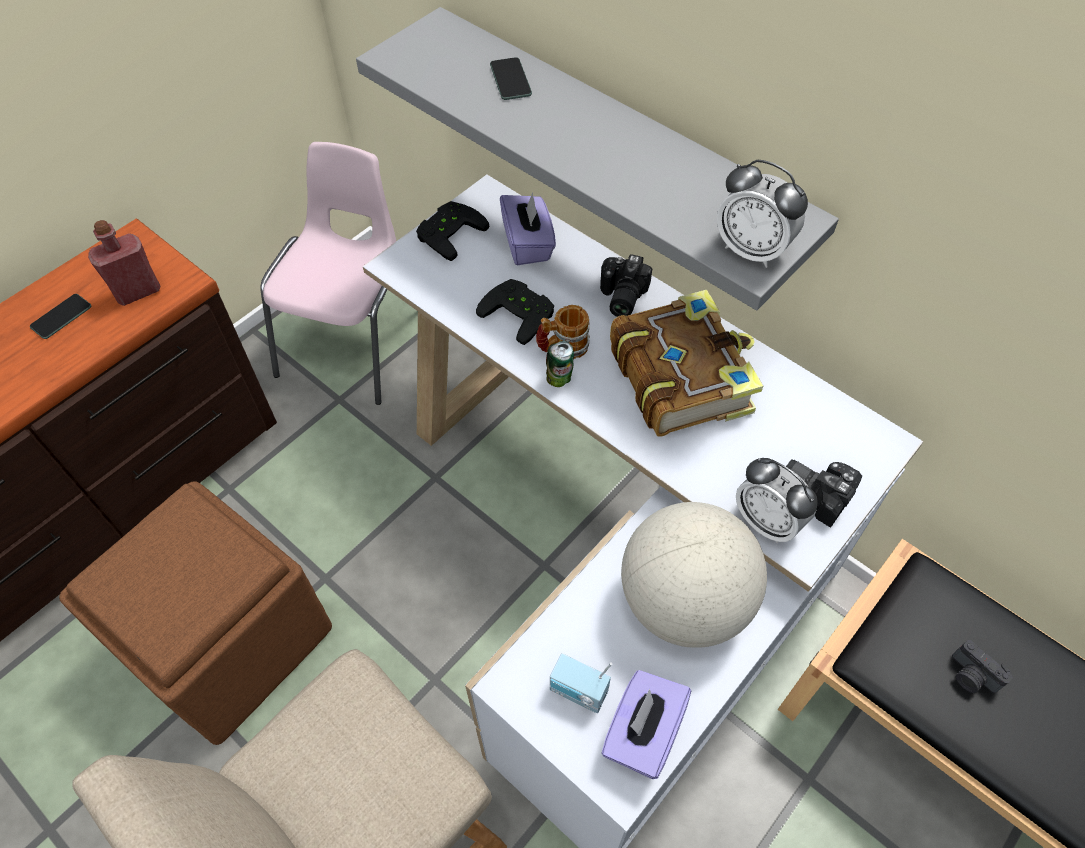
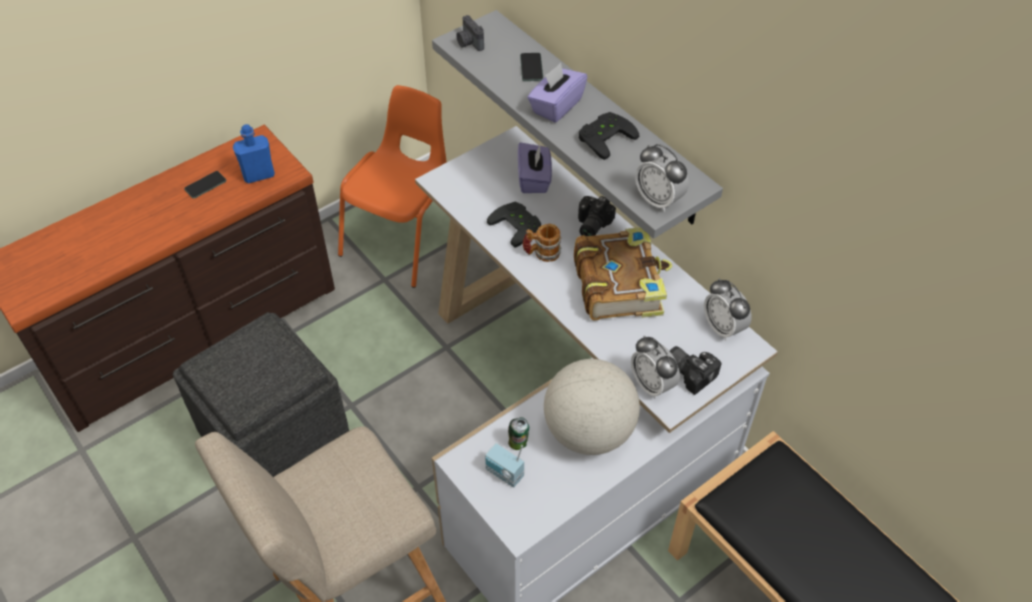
camera: 10 degrees right, 5 degrees down
(138, 291) = (258, 175): red bottle -> blue bottle
(228, 637) = (275, 434): brown ottoman -> grey ottoman
(355, 340) = (405, 237): pink chair -> orange chair
(448, 232) = (479, 163): black game controller -> black game controller (604, 136)
(559, 379) = (534, 274): can -> can (518, 443)
(642, 733) = (540, 504): purple tissue box -> purple tissue box (556, 106)
(840, 418) = (723, 327): none -> alarm clock
(970, 676) = (790, 525): camera -> camera (469, 43)

